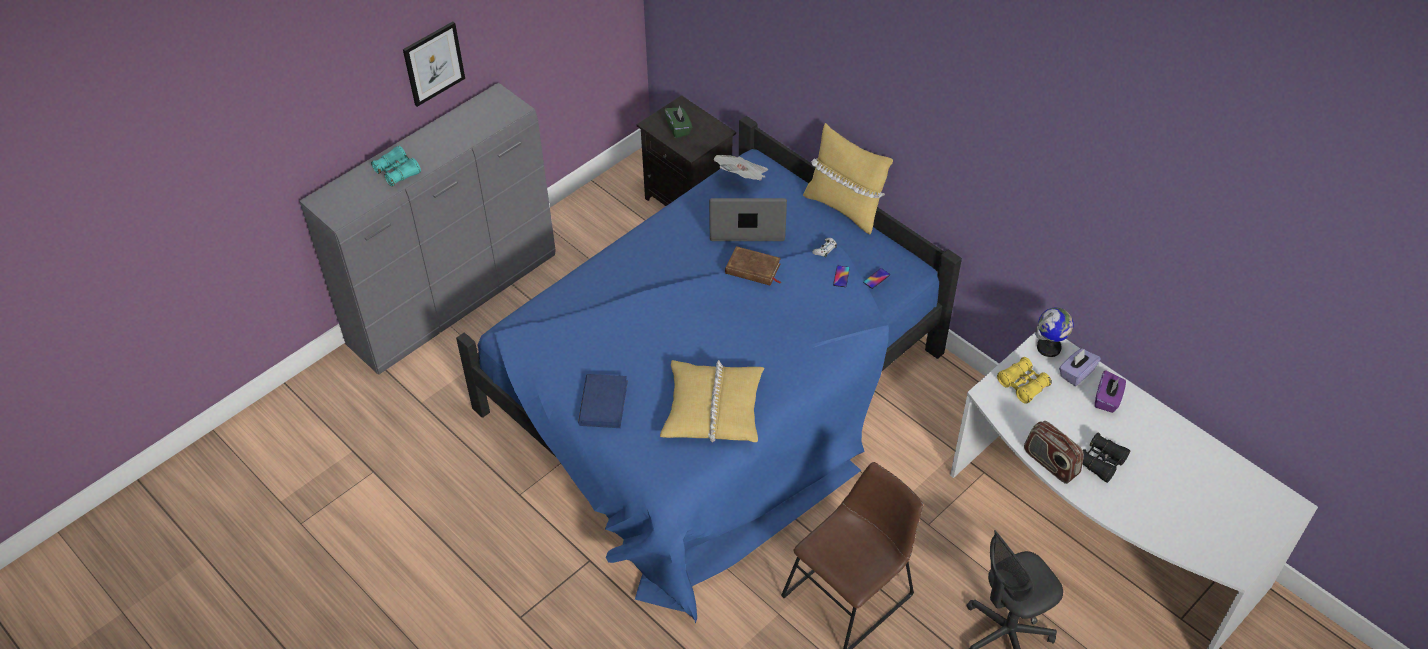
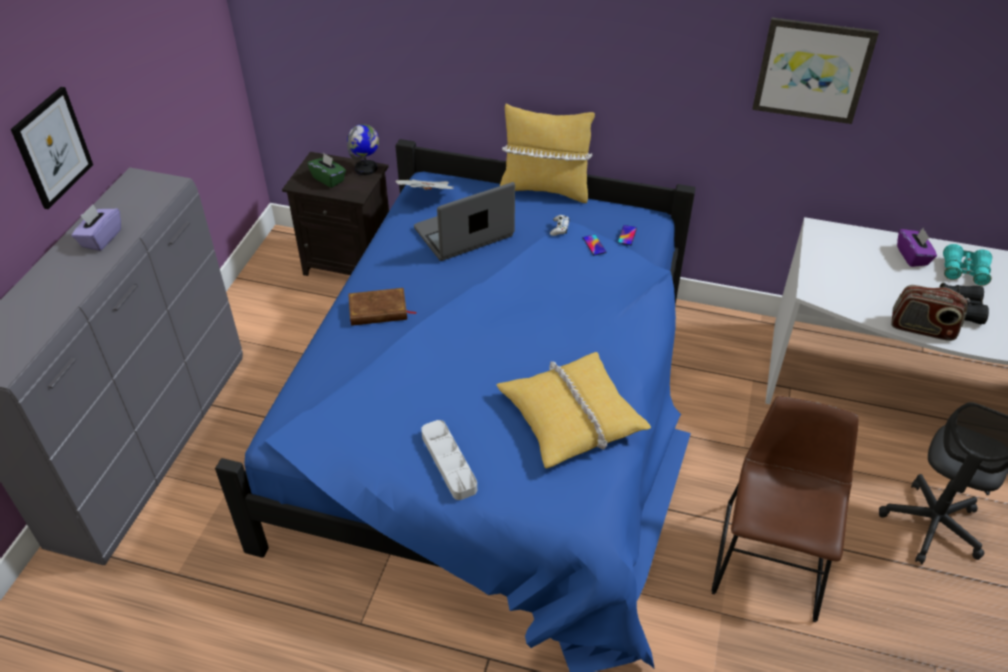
camera: 30 degrees left, 5 degrees down
(397, 172) = (57, 292): turquoise binoculars -> turquoise binoculars (964, 271)
(603, 403) = (449, 462): blue book -> grey tray
(753, 269) = (505, 270): brown book -> brown book (378, 311)
(1022, 385) = (836, 272): yellow binoculars -> none
(1049, 348) = (827, 234): globe -> globe (366, 168)
(1054, 200) = (812, 70): none -> picture
(1076, 373) = (868, 246): purple tissue box -> purple tissue box (101, 238)

